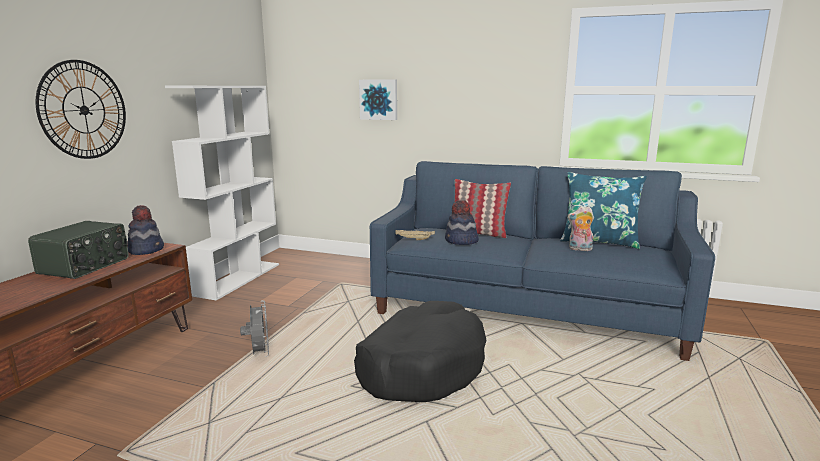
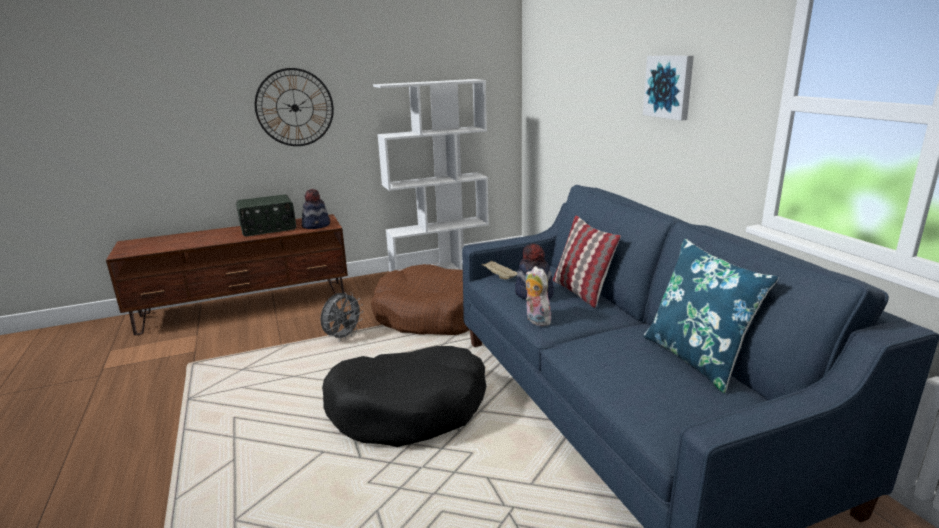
camera: 50 degrees right, 5 degrees up
(305, 309) = (432, 315): none -> brown dog bed
(379, 99) = (592, 99): picture -> picture (669, 86)
(579, 249) = (632, 356): plush toy -> plush toy (536, 320)

